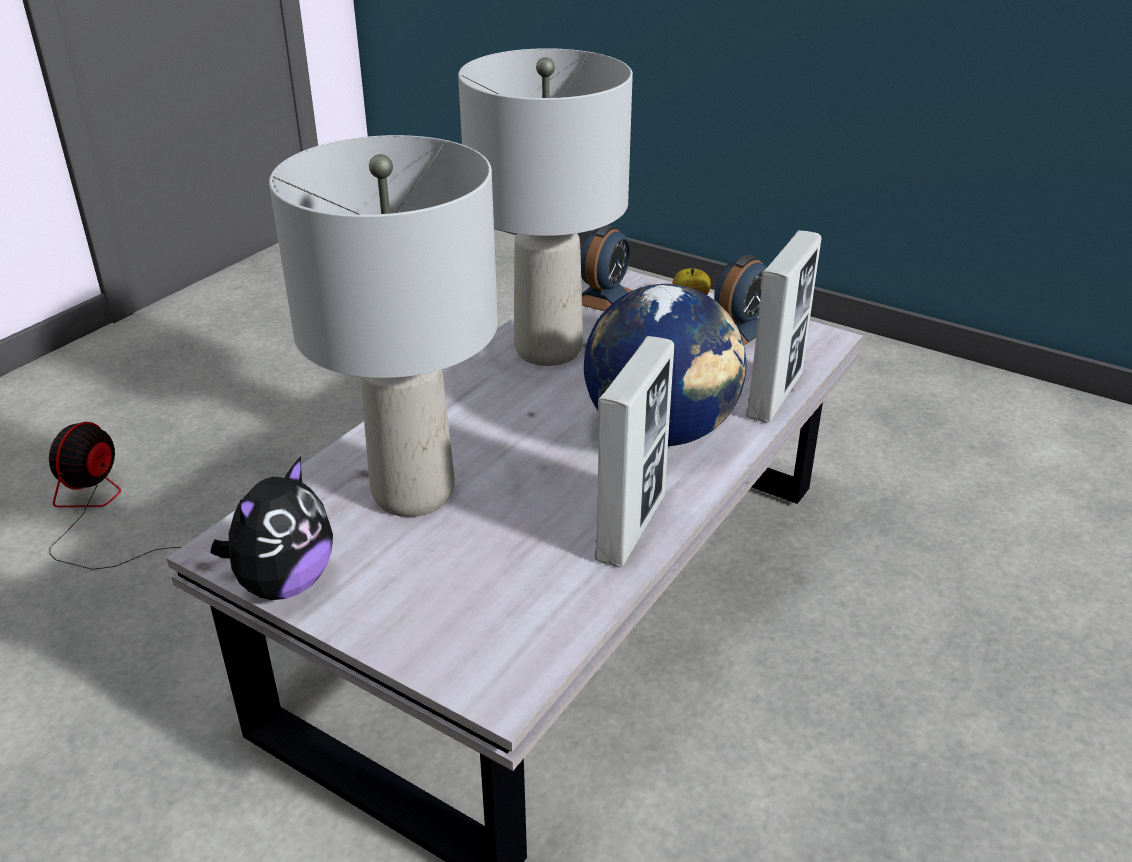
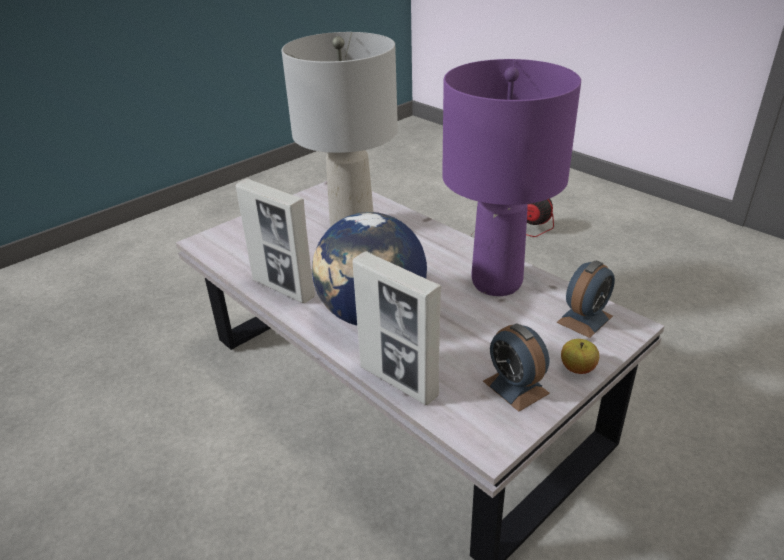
camera: 105 degrees right, 0 degrees up
(284, 583) = (304, 198): plush toy -> none
(549, 350) = (496, 283): grey table lamp -> purple table lamp
(603, 297) = (585, 319): alarm clock -> alarm clock turned 90 degrees counterclockwise

